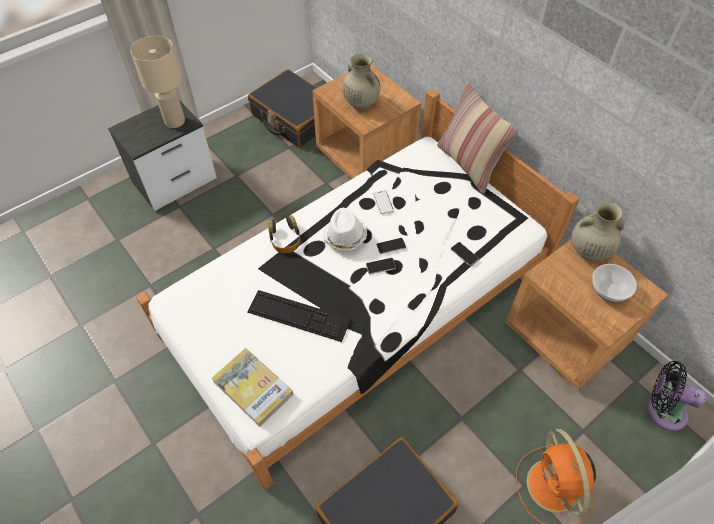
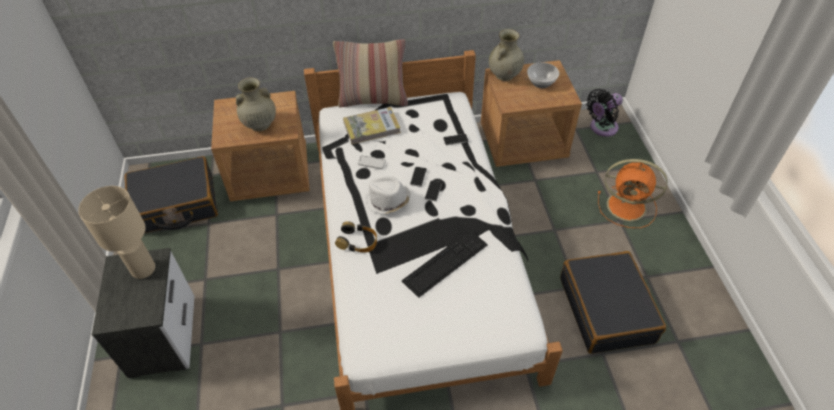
camera: 60 degrees left, 5 degrees down
(253, 388) = (495, 321): book -> book (371, 127)

